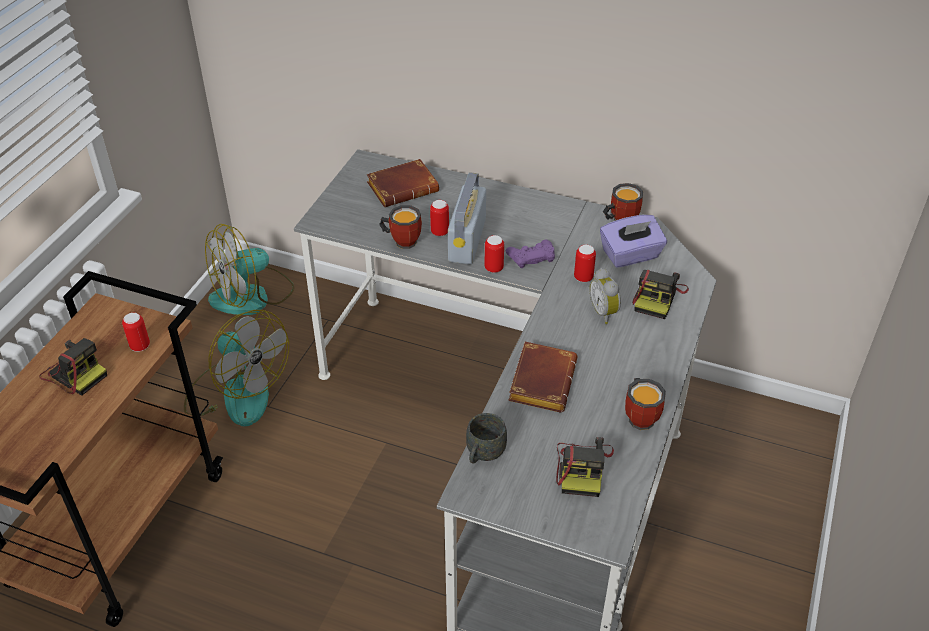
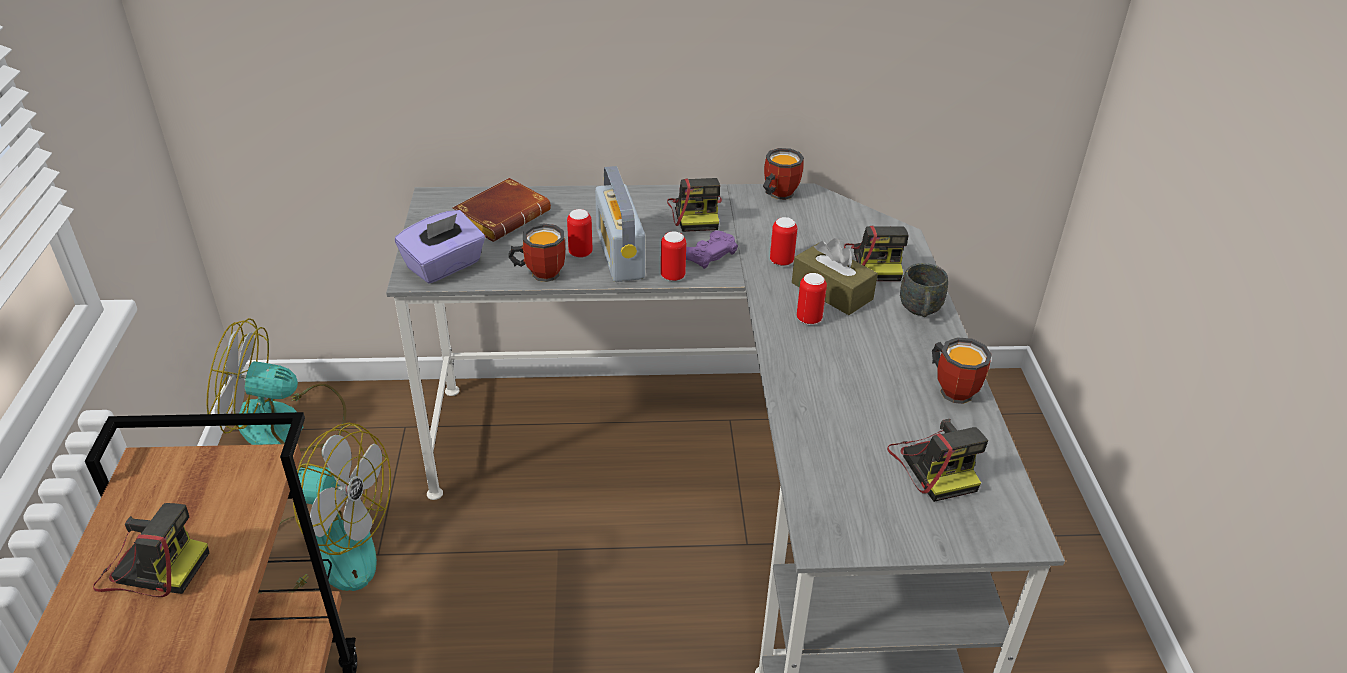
camera: 25 degrees left, 5 degrees down
(140, 346) = (239, 498): can -> can (809, 319)
(252, 296) = (287, 425): fan -> fan turned 60 degrees clockwise
(483, 454) = (810, 487): grey mug -> grey mug (920, 311)
(540, 380) = (815, 383): brown book -> none
(545, 221) = (696, 213): none -> camera
(605, 312) = (832, 291): alarm clock -> brown tissue box
(631, 255) = (815, 227): purple tissue box -> purple tissue box (444, 266)

